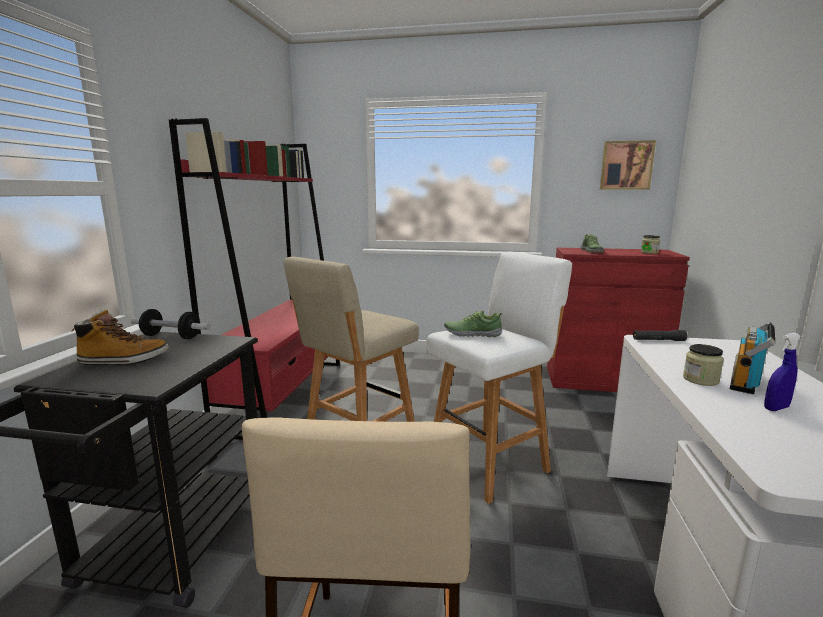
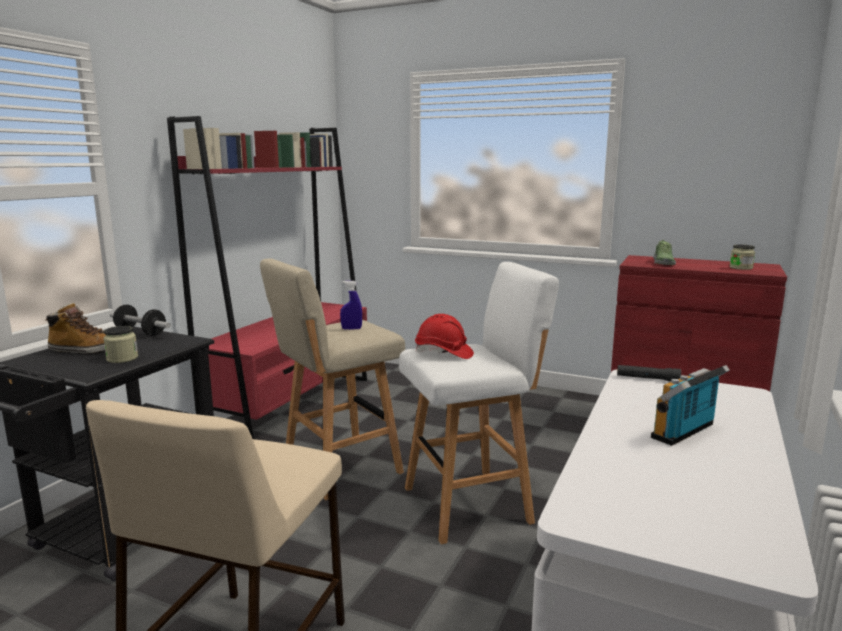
camera: 15 degrees right, 0 degrees up
(472, 334) = (443, 353): shoe -> red hard hat
(626, 165) = (730, 150): picture -> none
(700, 380) = (631, 425): jar -> jar (122, 358)
(776, 408) = (674, 462): blue spray bottle -> blue spray bottle (351, 329)

